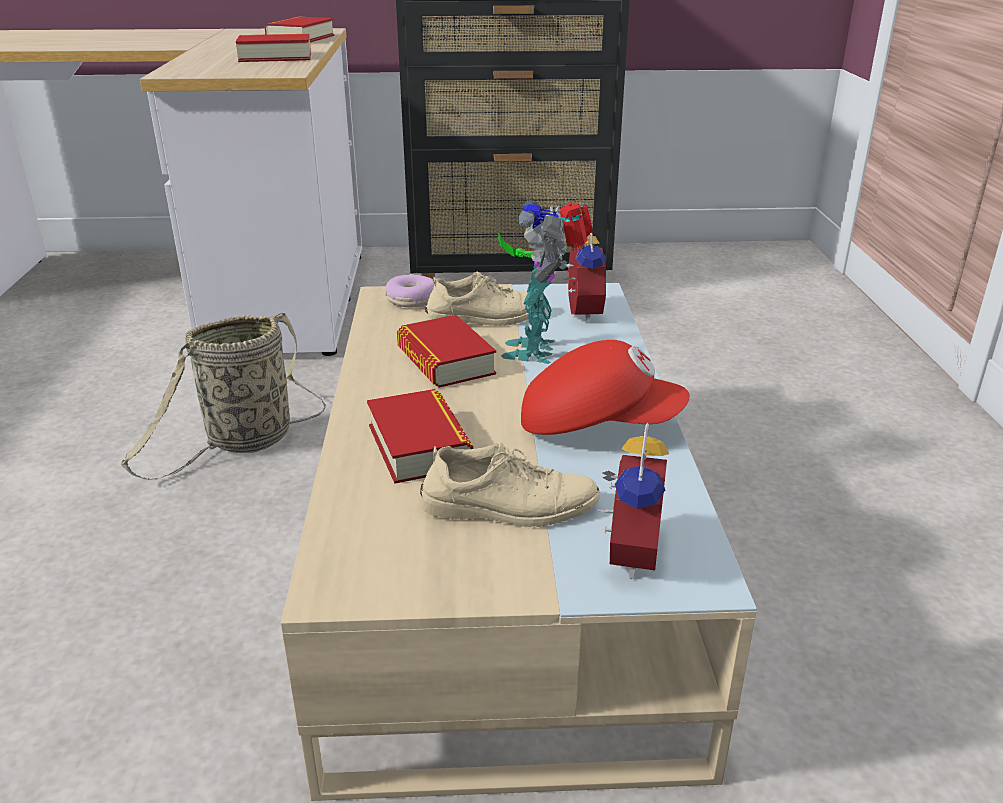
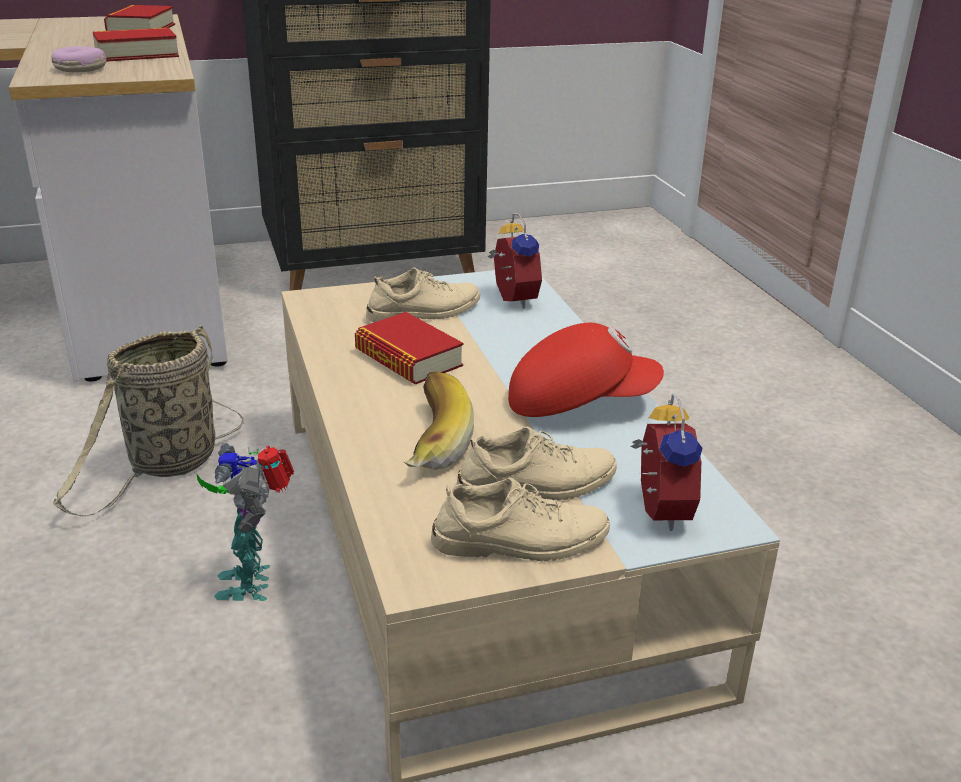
camera: 15 degrees left, 0 degrees up
(412, 300) = (342, 301): donut -> donut (80, 69)
(419, 446) = (427, 441): book -> banana
(459, 565) = (520, 540): none -> beige shoe
(537, 349) = (489, 338): toy robot -> toy robot (252, 581)

